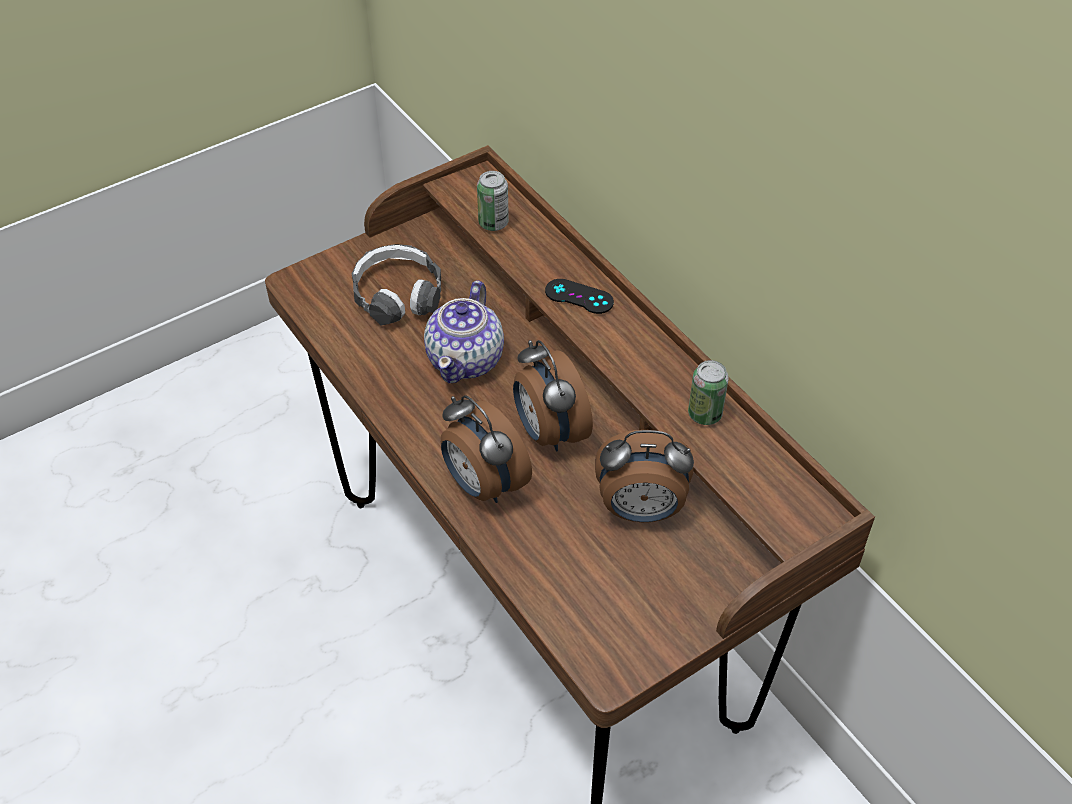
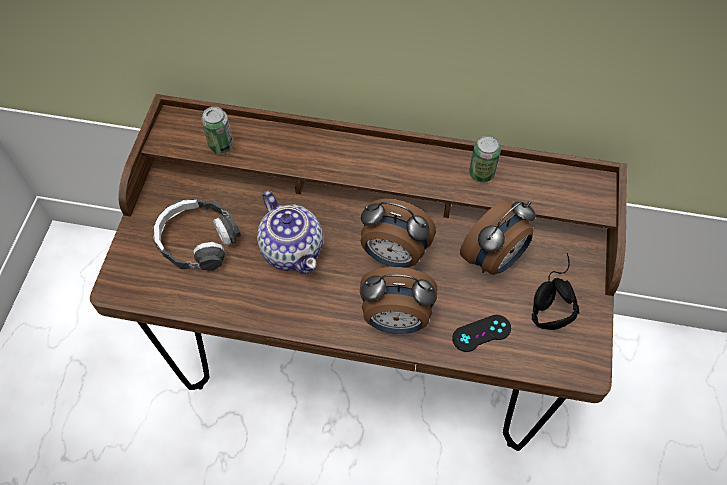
camera: 45 degrees left, 10 degrees up
(579, 296) = (331, 155): black game controller -> black game controller (481, 333)
(656, 583) = (549, 295): none -> black headphones

